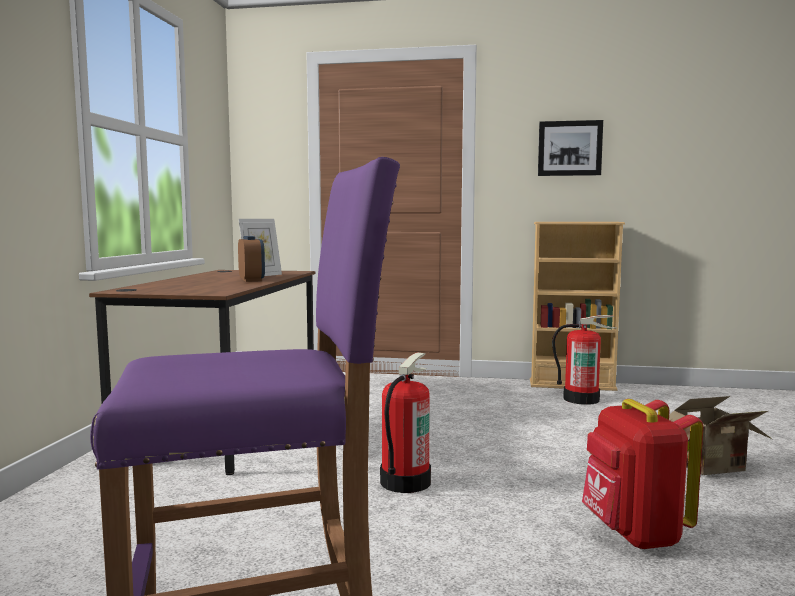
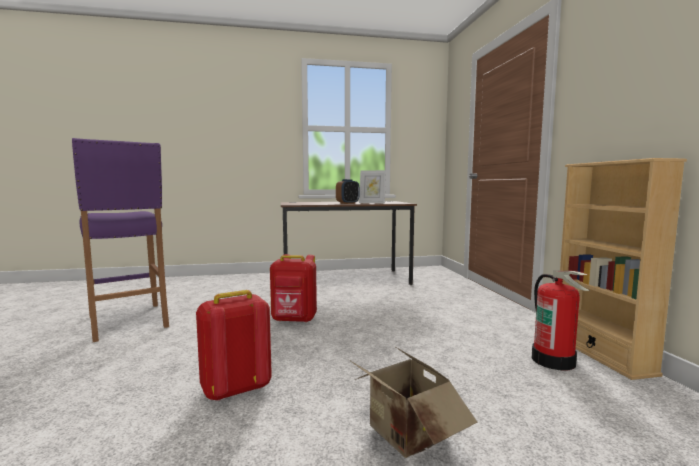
camera: 70 degrees right, 0 degrees up
(404, 481) = (294, 320): fire extinguisher -> red backpack
(569, 148) = (634, 73): picture -> none

